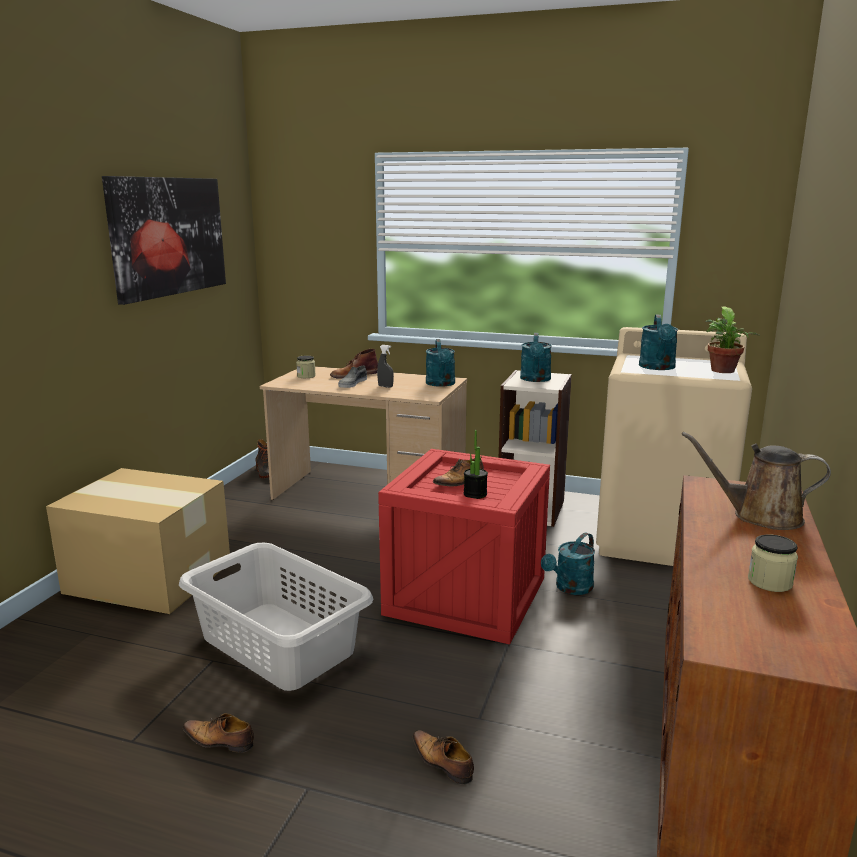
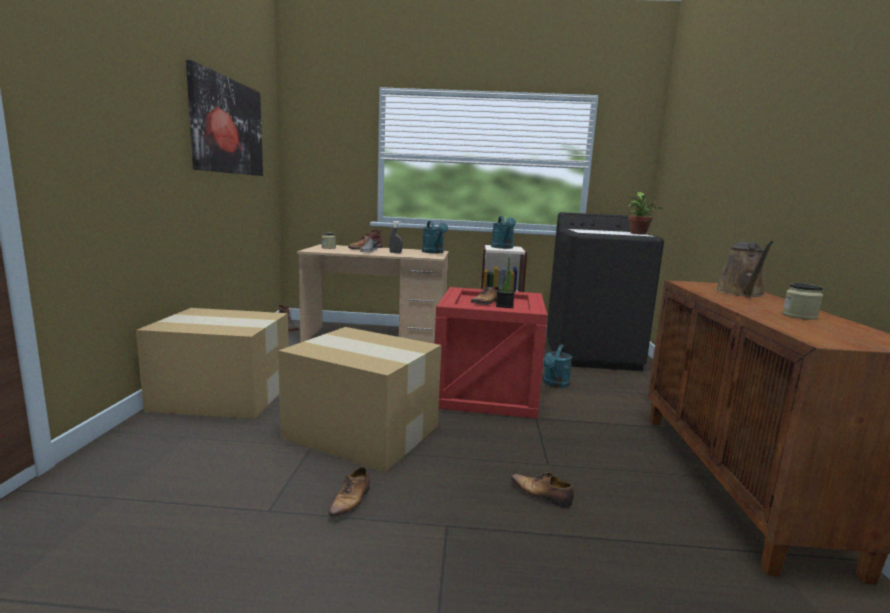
camera: 15 degrees left, 5 degrees down
(219, 741) = (351, 501): shoe -> shoe turned 75 degrees counterclockwise
(278, 643) = (361, 431): grey laundry basket -> cardboard box
(658, 367) = (597, 232): turquoise watering can -> none
(662, 538) = (592, 355): beige washing machine -> black washing machine
(760, 516) = (741, 293): brown watering can -> brown watering can turned 75 degrees counterclockwise

